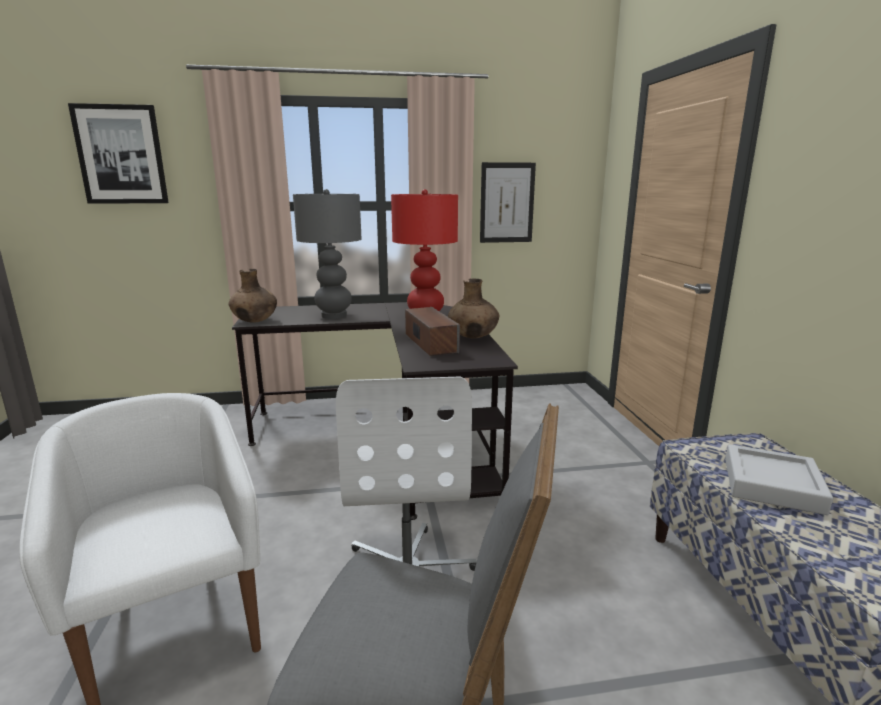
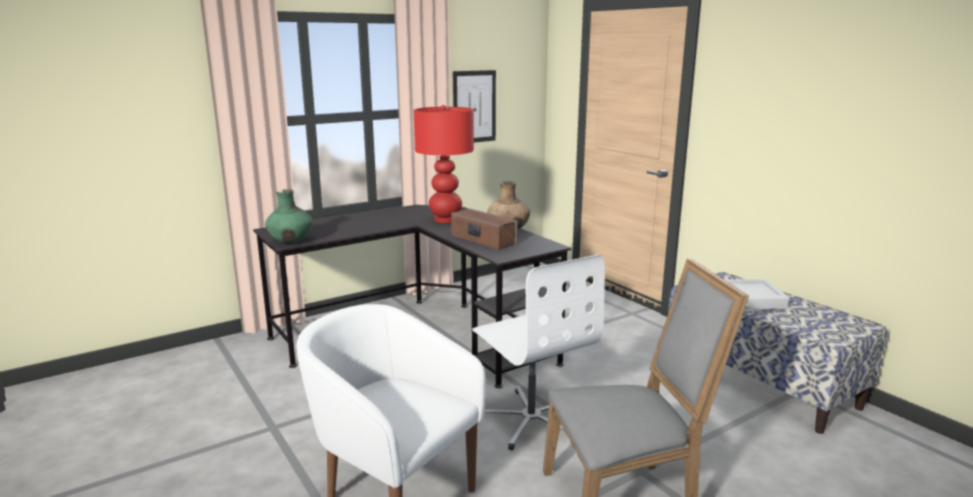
camera: 25 degrees left, 0 degrees up
(121, 155) = (97, 75): picture -> none
(255, 321) = (291, 241): brown vase -> green vase
(334, 315) = (358, 227): grey table lamp -> none

